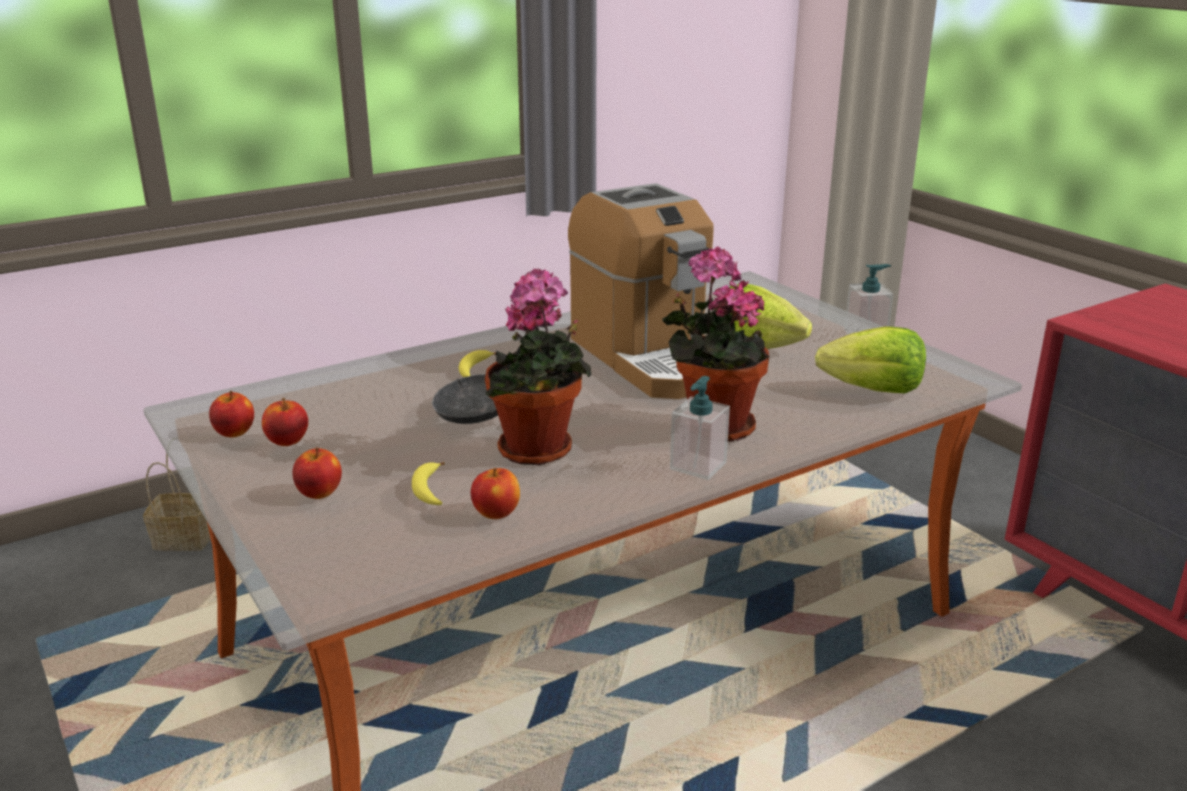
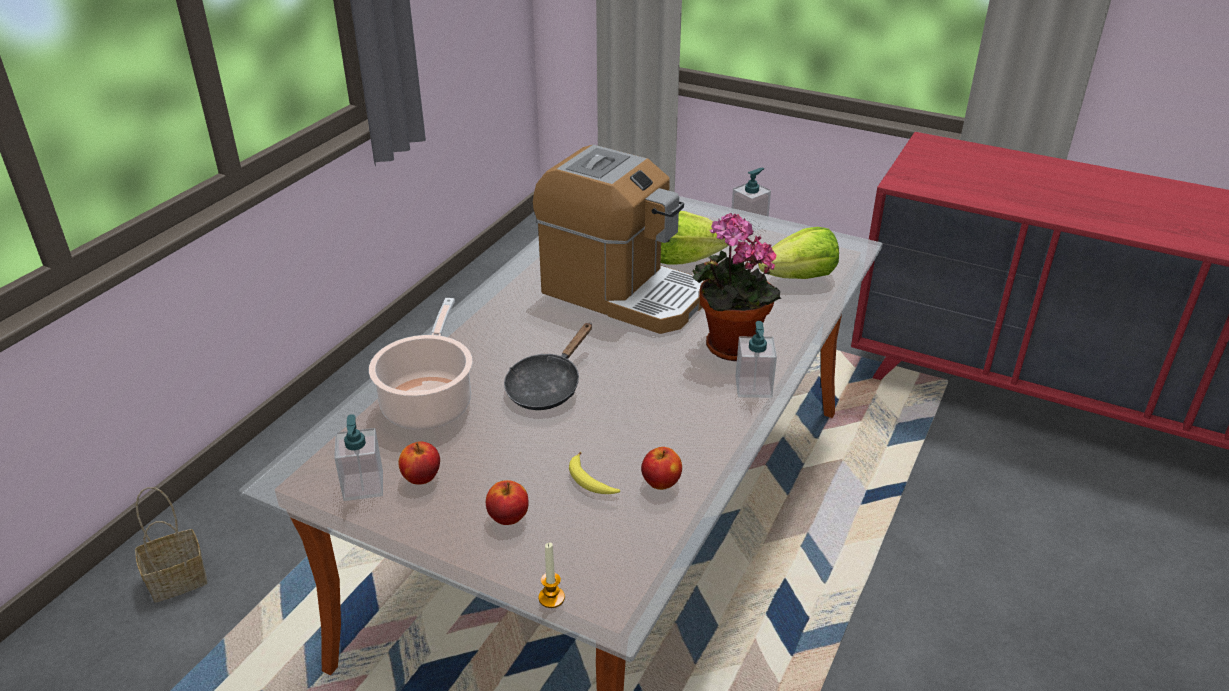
camera: 30 degrees left, 10 degrees up
(234, 433) = (363, 486): apple -> soap dispenser
(274, 567) = (551, 598): none -> candle
(366, 391) = (428, 402): none -> cooking pot
(474, 370) = (496, 350): banana -> none
(539, 452) = (633, 415): potted plant -> none

